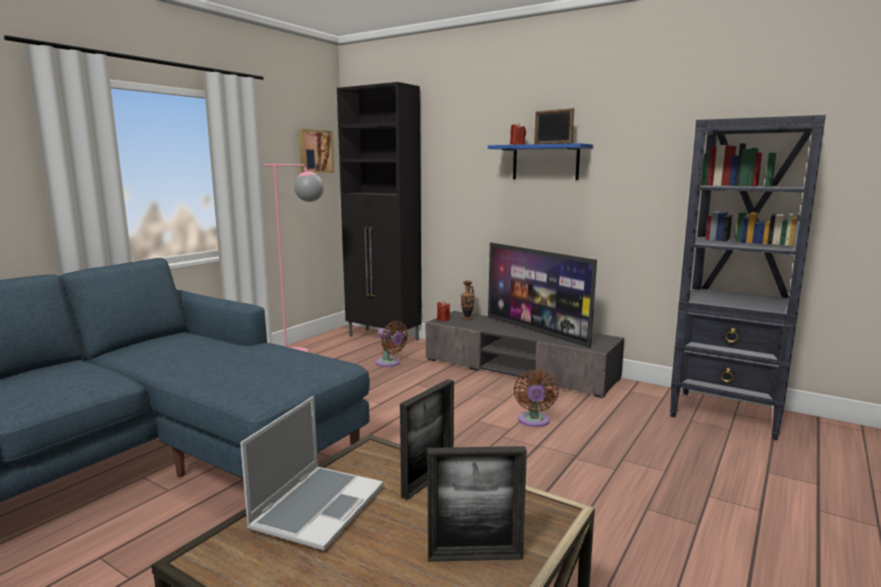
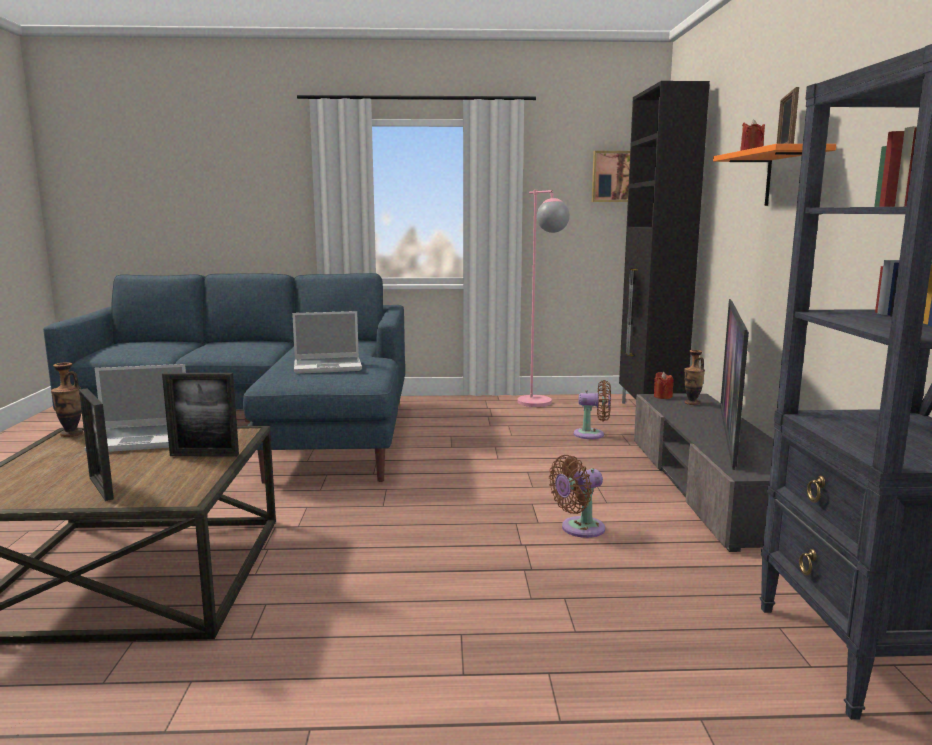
camera: 55 degrees right, 0 degrees up
(209, 556) = (71, 434): none -> vase
(261, 365) = (328, 367): none -> laptop
(389, 363) = (592, 434): brown fan -> brown fan turned 90 degrees counterclockwise
(545, 162) = (793, 178): blue shelf -> orange shelf

